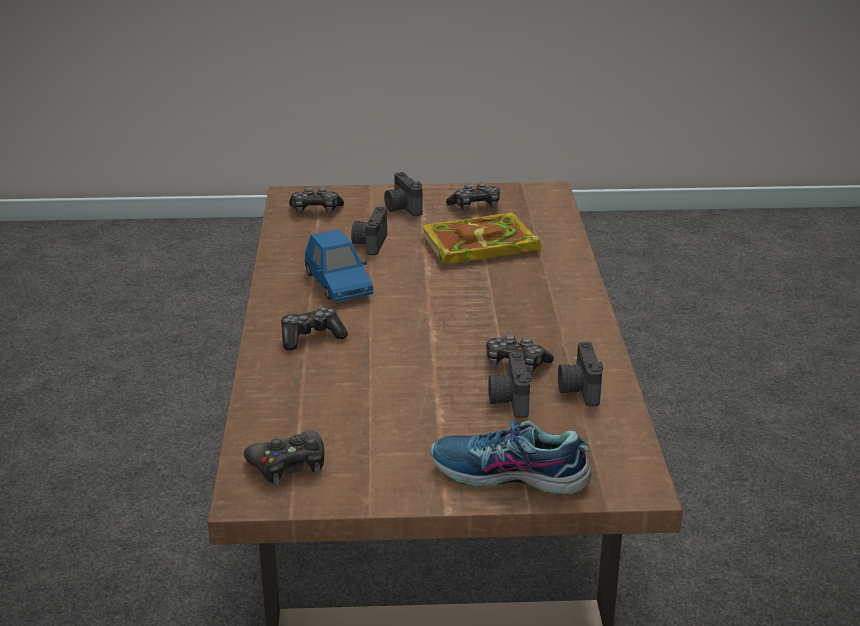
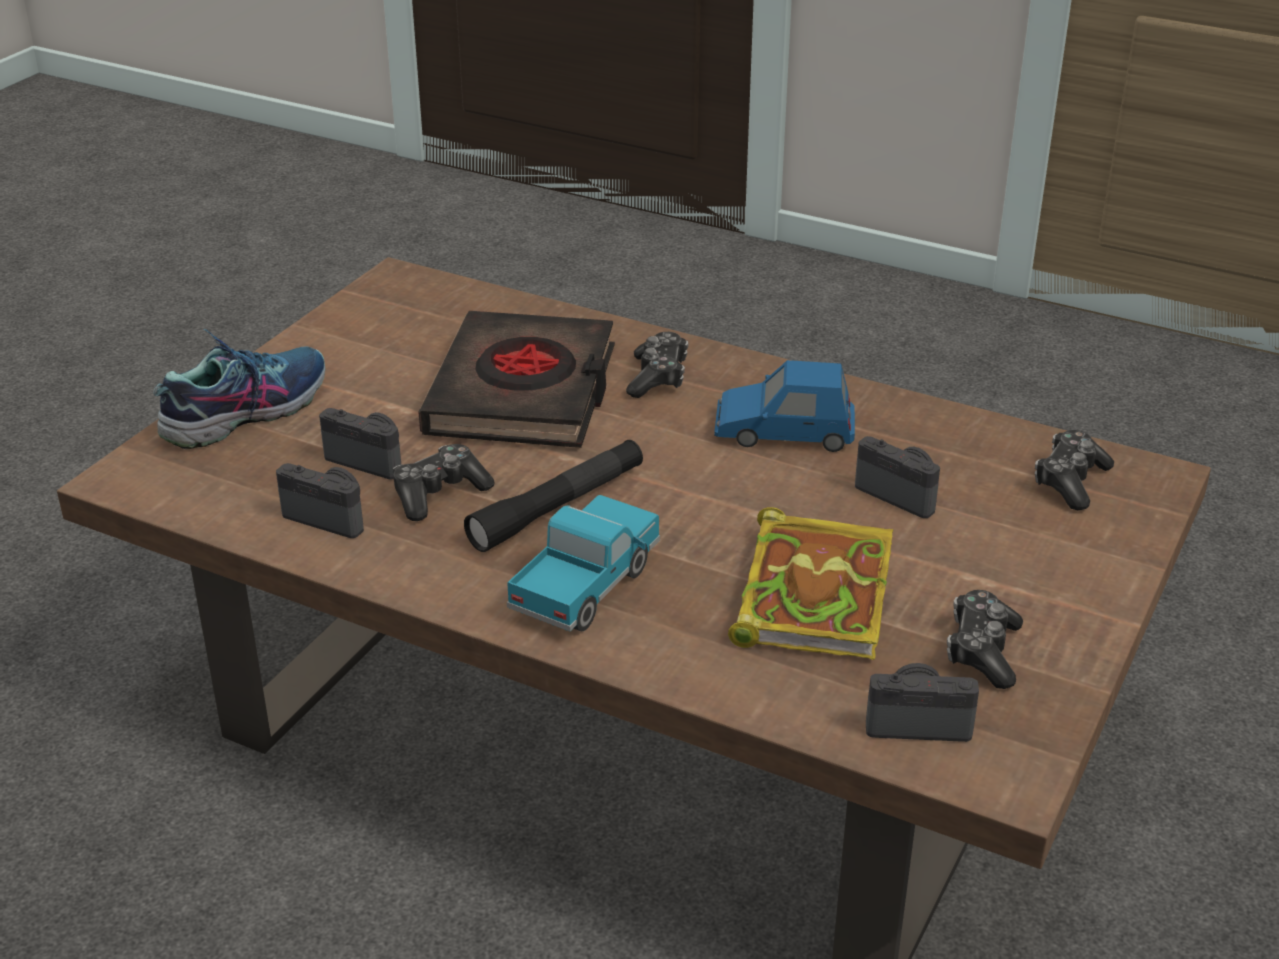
camera: 120 degrees right, 5 degrees up
(288, 465) = (419, 305): black game controller -> none
(375, 376) = (523, 393): none -> black book
(401, 208) = (1025, 566): camera -> camera (917, 721)
(485, 324) = (558, 507): none -> black flashlight
(541, 296) = (586, 586): none -> toy truck

